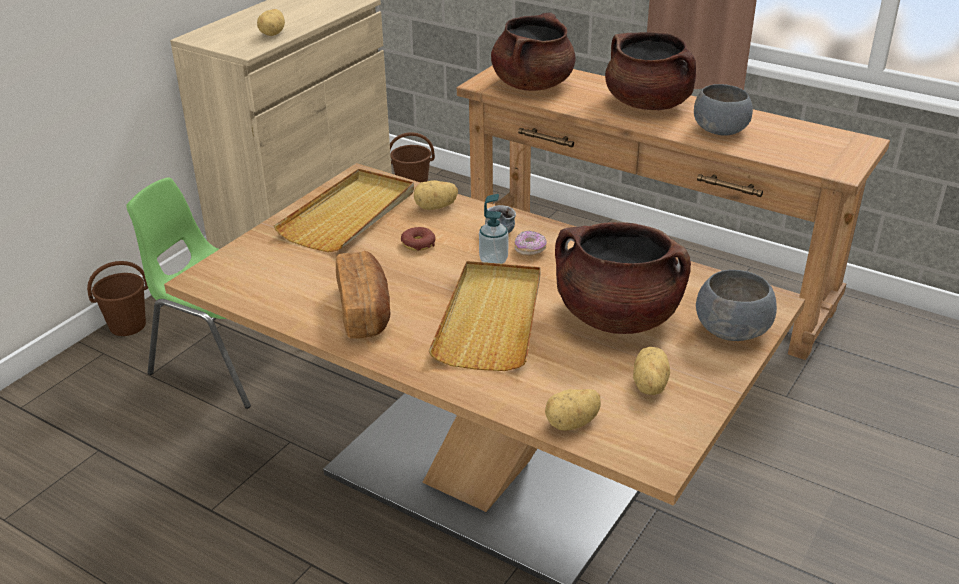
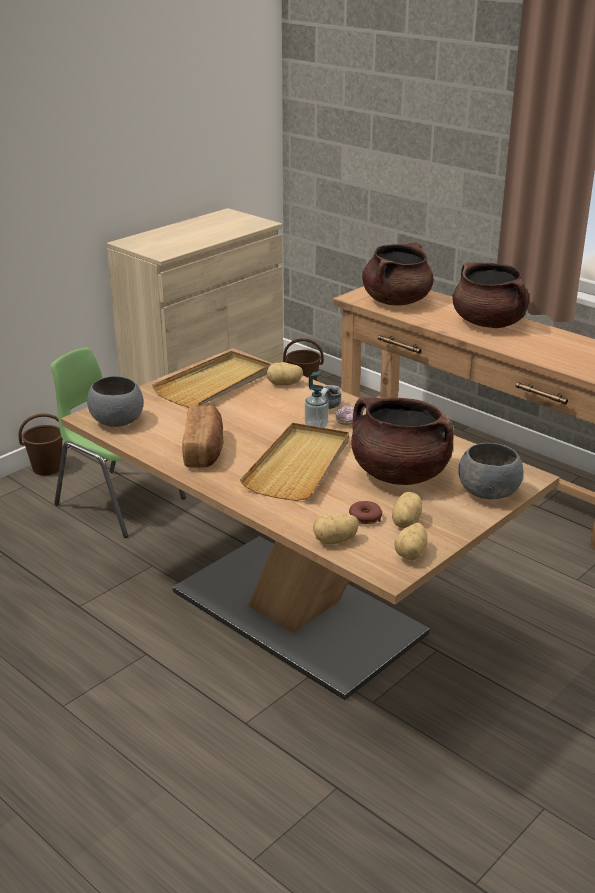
camera: 10 degrees right, 5 degrees down
(273, 34) = (187, 243): potato -> potato (412, 554)
(418, 244) = (261, 409): donut -> donut (365, 517)
(721, 131) = (542, 348): grey bowl -> grey bowl (117, 421)

